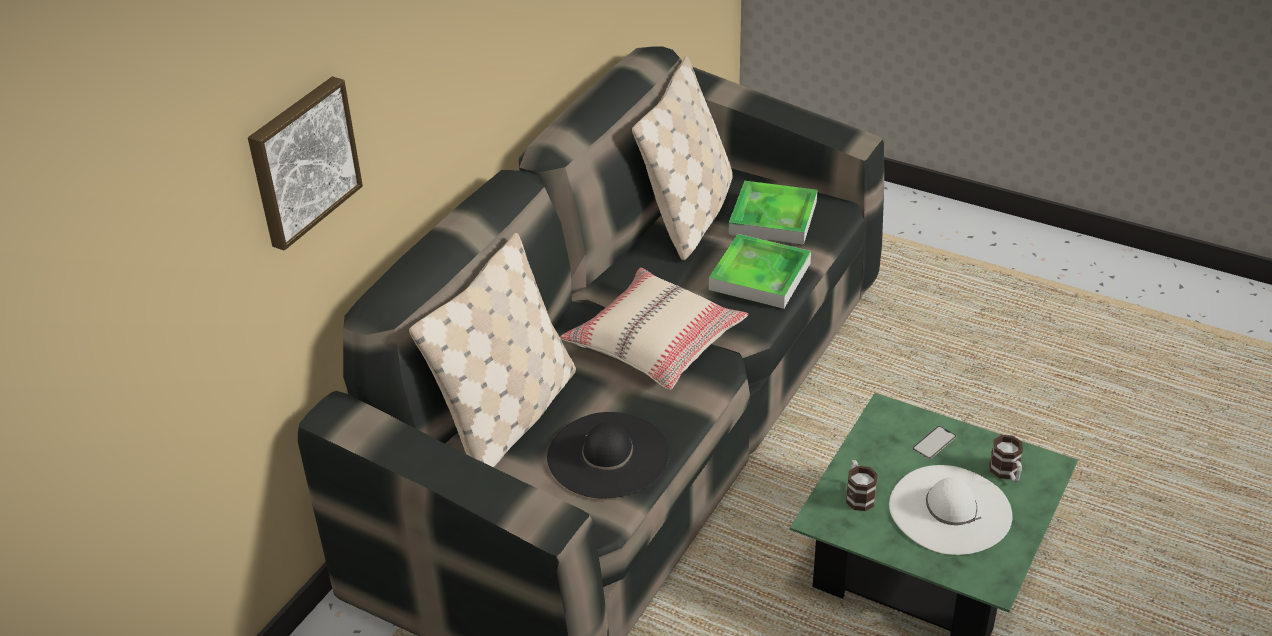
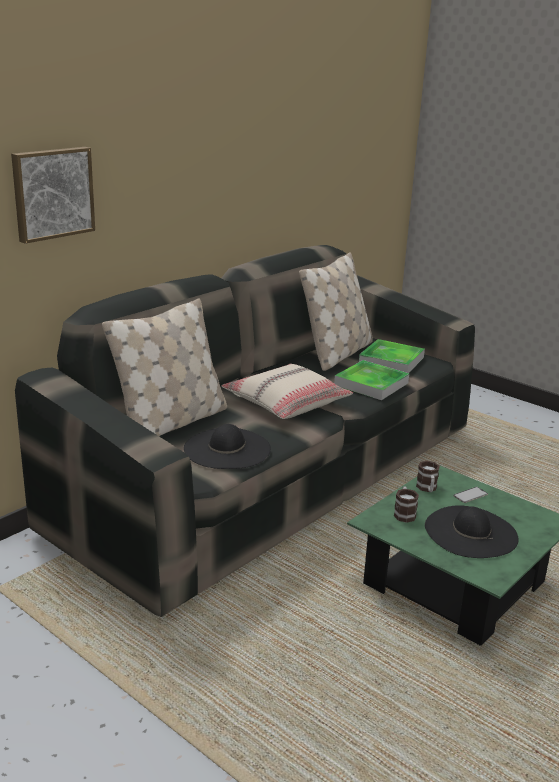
camera: 10 degrees right, 15 degrees down
(950, 510) = (470, 532): white hat -> black hat
(1006, 473) = (520, 519): mug -> mug (427, 489)

